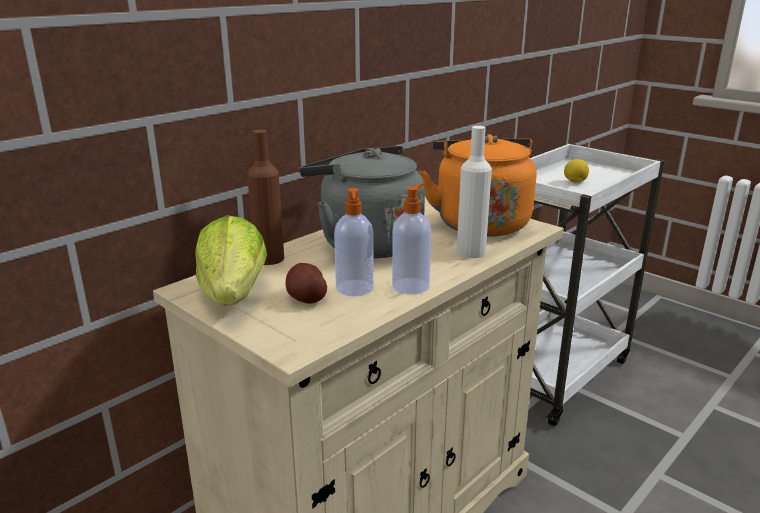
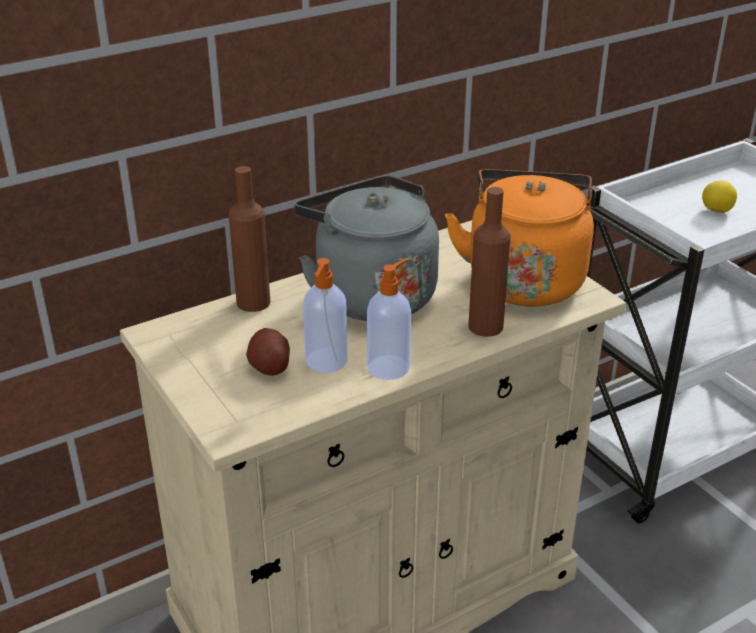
camera: 15 degrees right, 10 degrees up
(233, 295) = (196, 350): lettuce -> none
(471, 252) = (485, 326): white bottle -> brown bottle

